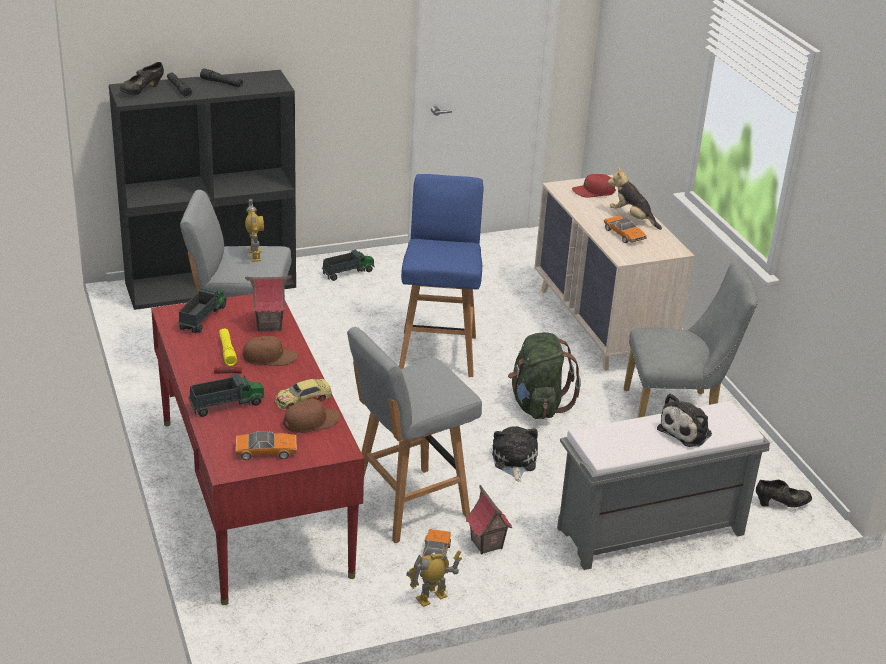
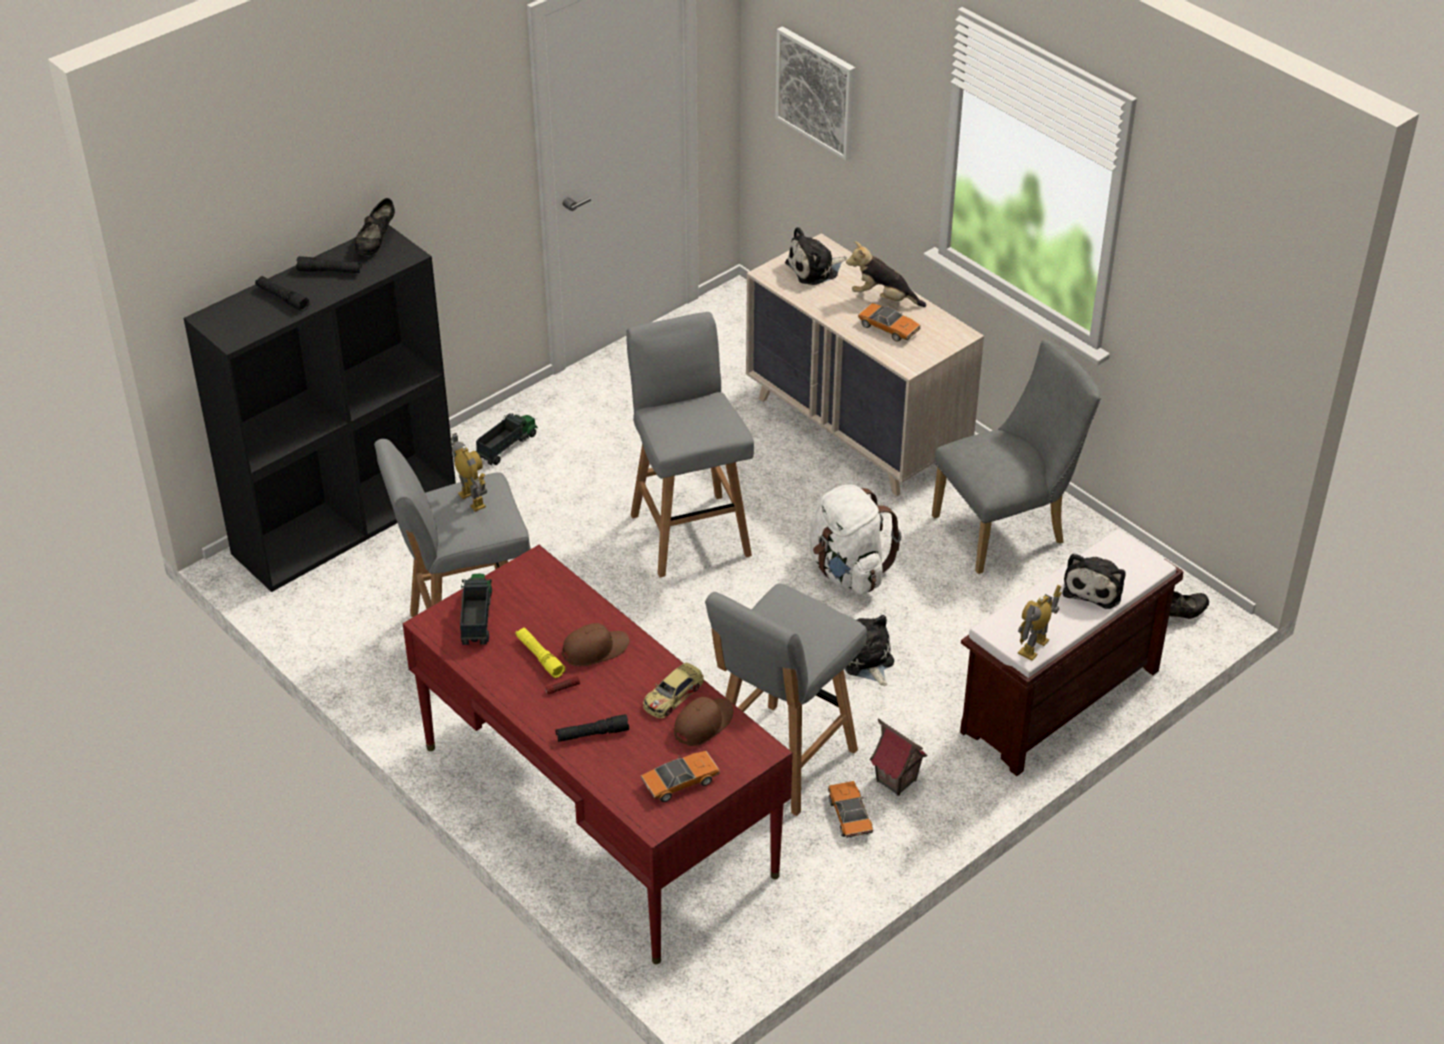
camera: 20 degrees left, 10 degrees up
(142, 91) = (237, 317): black shoe -> black shoe (376, 242)
(226, 405) = (592, 734): toy truck -> black flashlight
(269, 324) = (561, 601): toy house -> none
(432, 598) = (877, 870): toy robot -> toy robot (1034, 647)
(438, 352) = (689, 532): blue stool -> grey stool
(537, 405) = (848, 572): green backpack -> white backpack
(593, 192) = (815, 269): red cap -> plush toy
(632, 68) = (816, 92): none -> picture
(649, 532) = (1059, 703): grey bench -> brown bench

